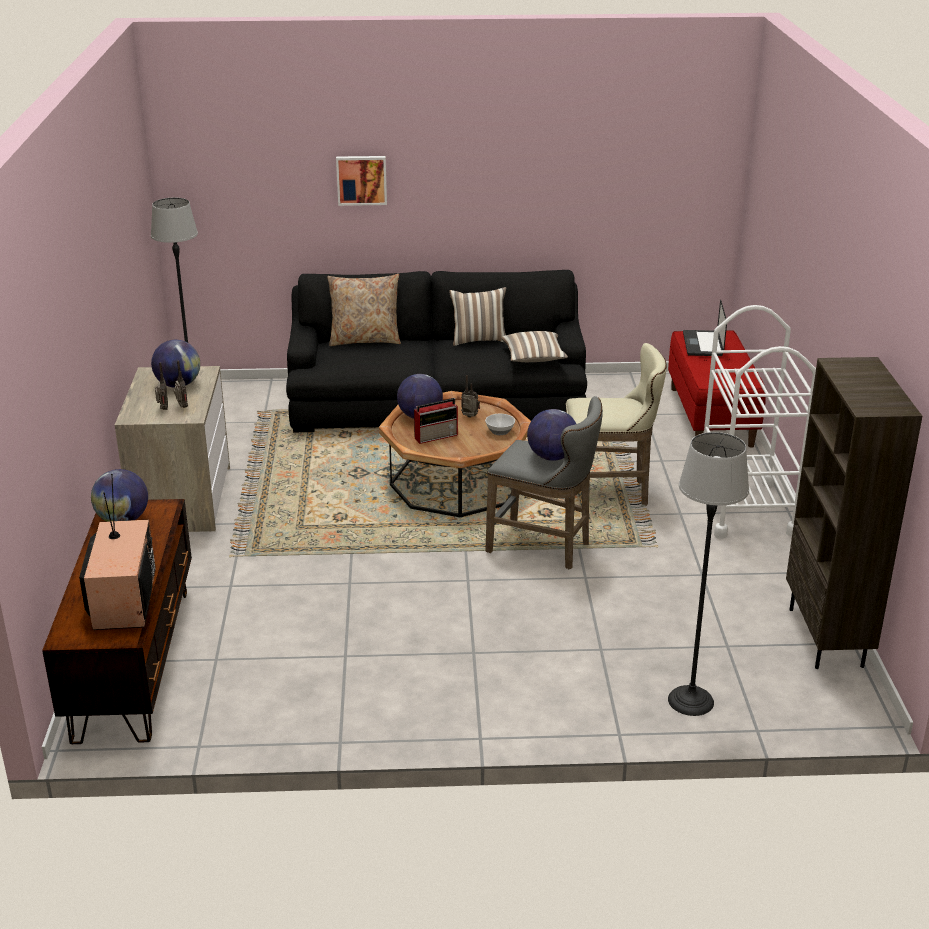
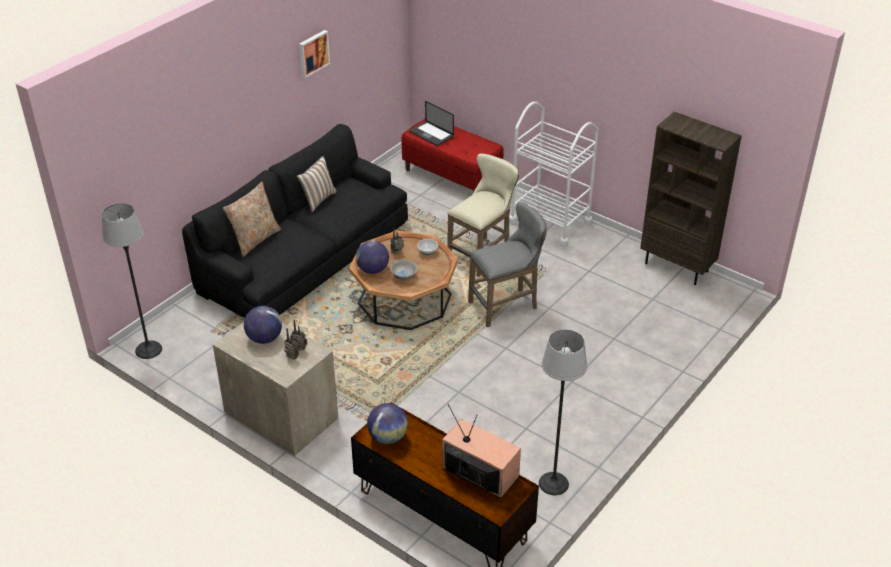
camera: 50 degrees left, 10 degrees up
(361, 180) = (211, 126): picture -> picture (313, 53)
(437, 436) = (403, 276): radio -> white bowl
(534, 358) = (368, 194): pillow -> none
(552, 457) = (513, 250): globe -> none
(690, 701) = (680, 335): floor lamp -> floor lamp (553, 484)

